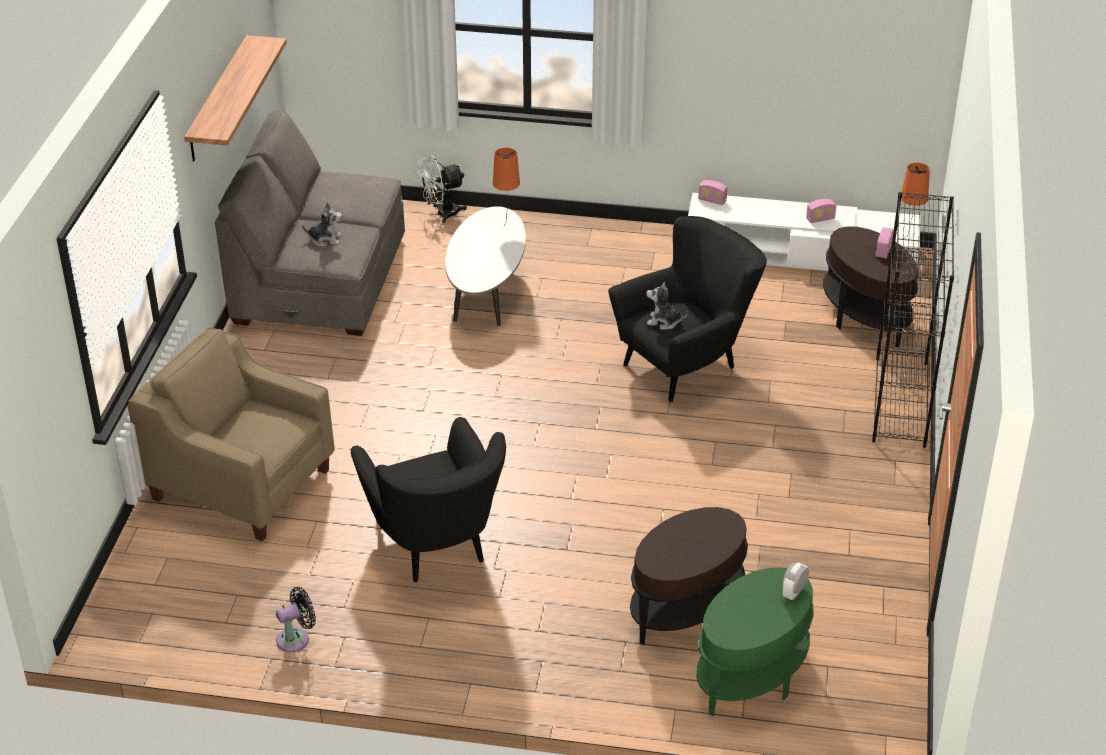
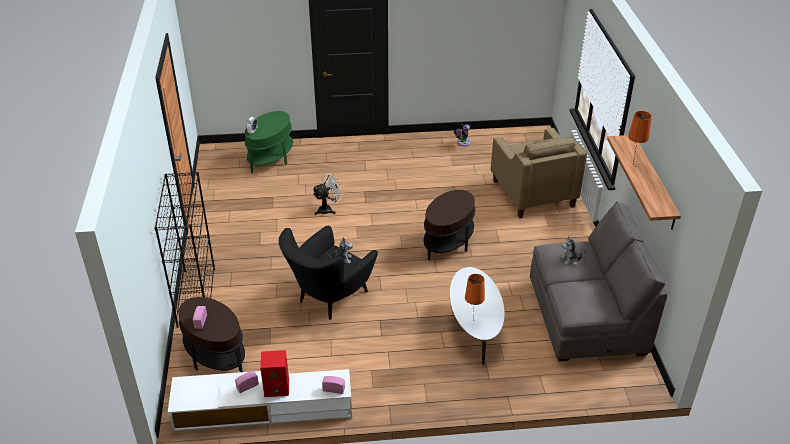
camera: 165 degrees right, 0 degrees up
(242, 484) = (532, 193): beige armchair -> beige armchair turned 60 degrees clockwise
(435, 547) = (425, 183): black armchair -> none
(441, 213) = (545, 394): white fan -> white fan (328, 209)
(687, 610) = (302, 177): brown side table -> brown side table (448, 243)
(782, 213) = (277, 387): none -> red speaker
(908, 239) = (180, 383): orange table lamp -> orange table lamp (632, 167)

